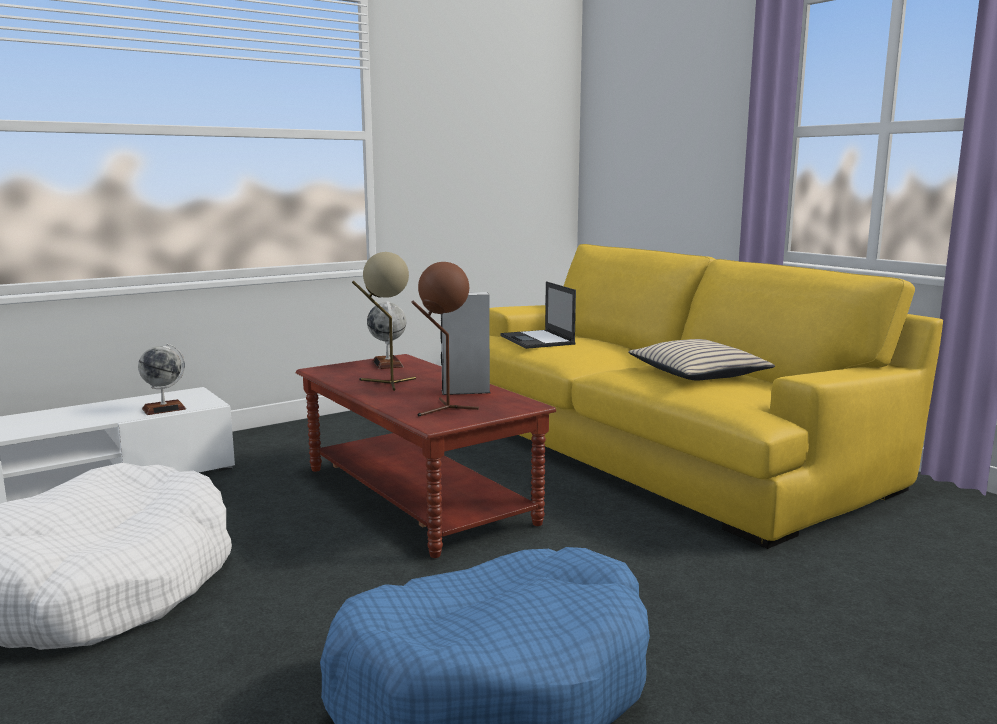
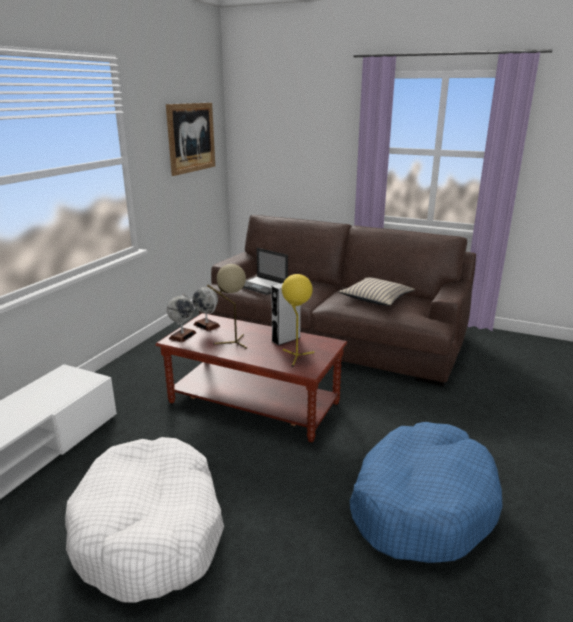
camera: 30 degrees left, 10 degrees up
(164, 409) = (67, 392): globe -> globe (182, 335)
(444, 409) = (296, 357): brown table lamp -> yellow table lamp
(502, 123) = (191, 137): none -> picture
(654, 446) = (333, 334): yellow sofa -> brown sofa

